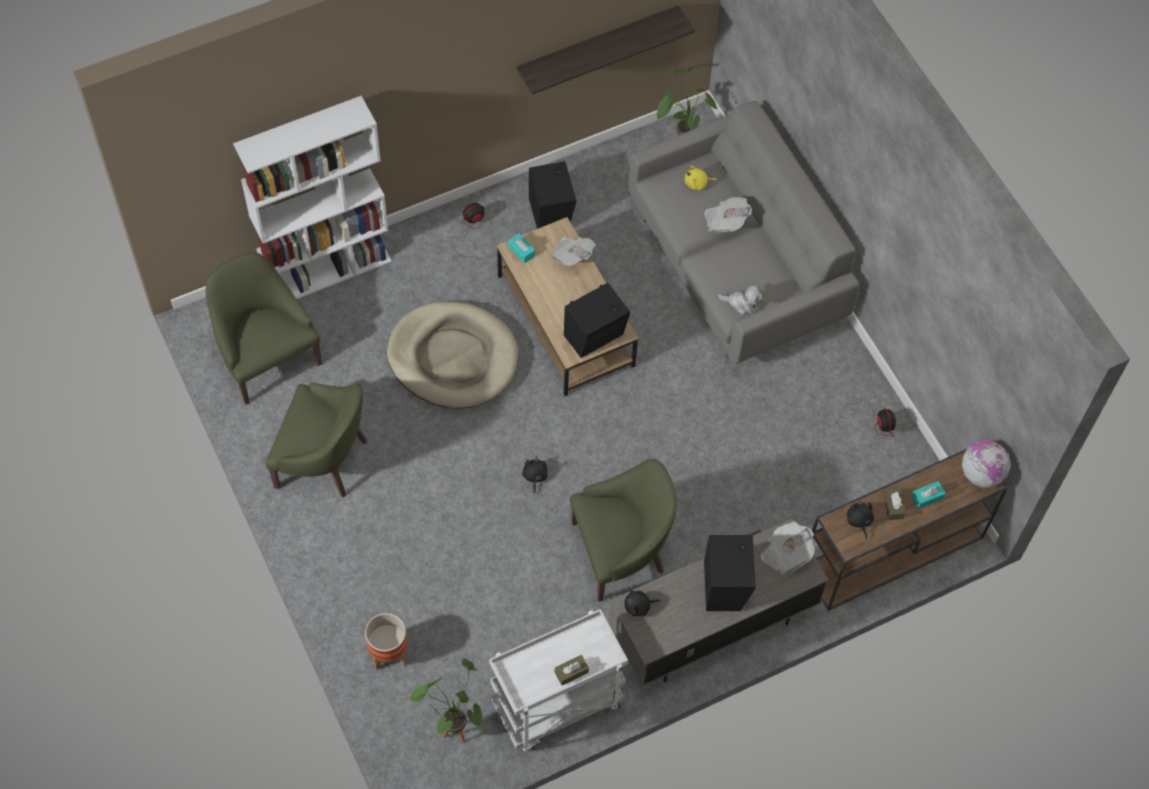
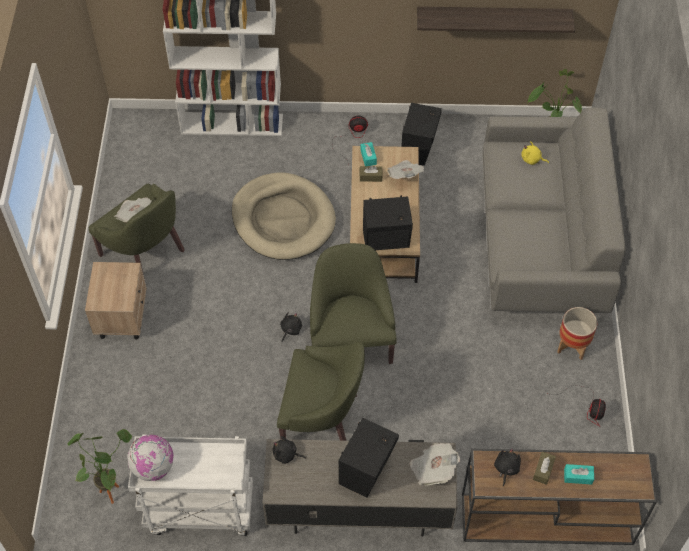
camera: 30 degrees right, 5 degrees down
(266, 358) = (151, 165): green armchair -> green armchair (350, 339)
(347, 544) = (122, 317): none -> beige nightstand
(388, 653) = (100, 410): planter -> planter (572, 346)
(571, 672) = (193, 478): brown tissue box -> brown tissue box (370, 177)
(725, 221) = (538, 195): newspaper -> newspaper (134, 215)
(742, 303) = (516, 261): plush toy -> none
(981, 474) = (638, 479): globe -> globe (153, 467)

